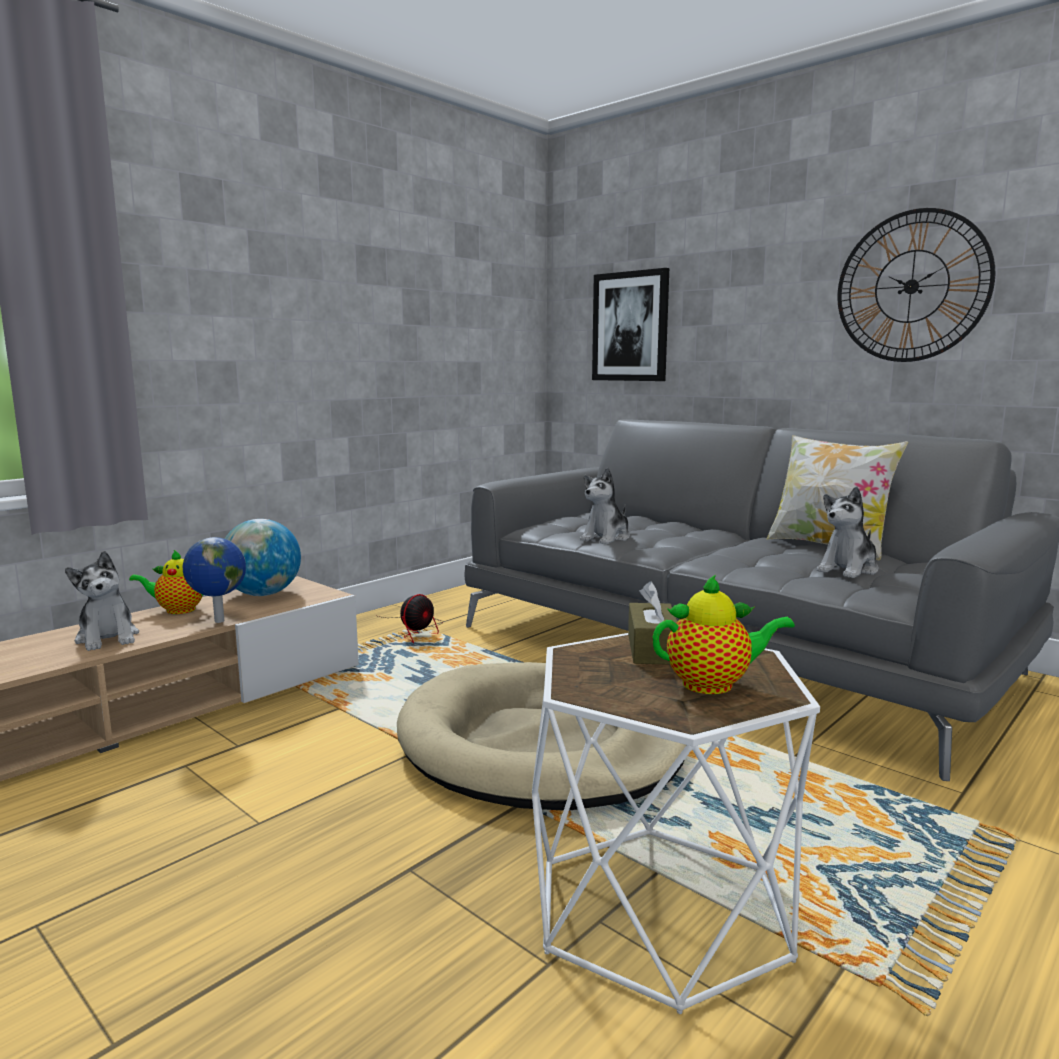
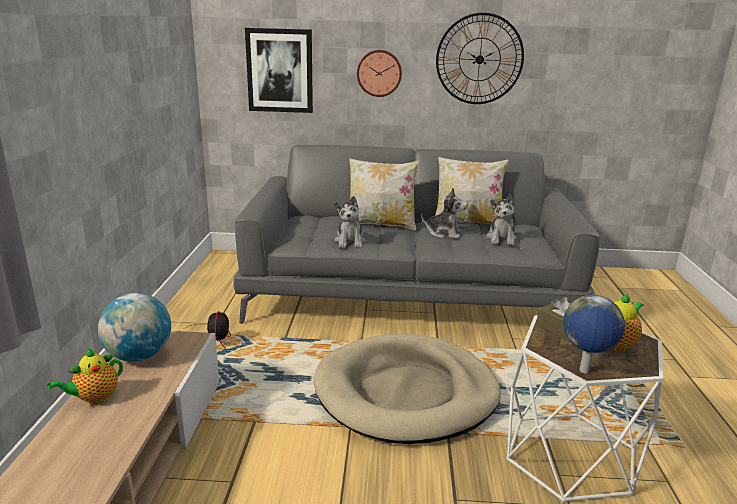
camera: 40 degrees left, 10 degrees up
(108, 638) = (91, 449): plush toy -> plush toy (444, 233)
(218, 621) = (156, 395): globe -> globe (584, 371)
(687, 531) = (381, 224): none -> pillow
(753, 321) = (379, 73): none -> wall clock

